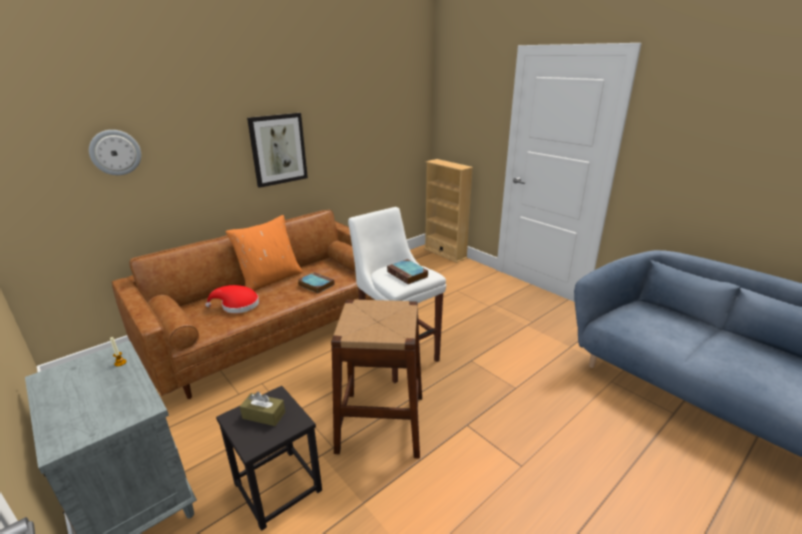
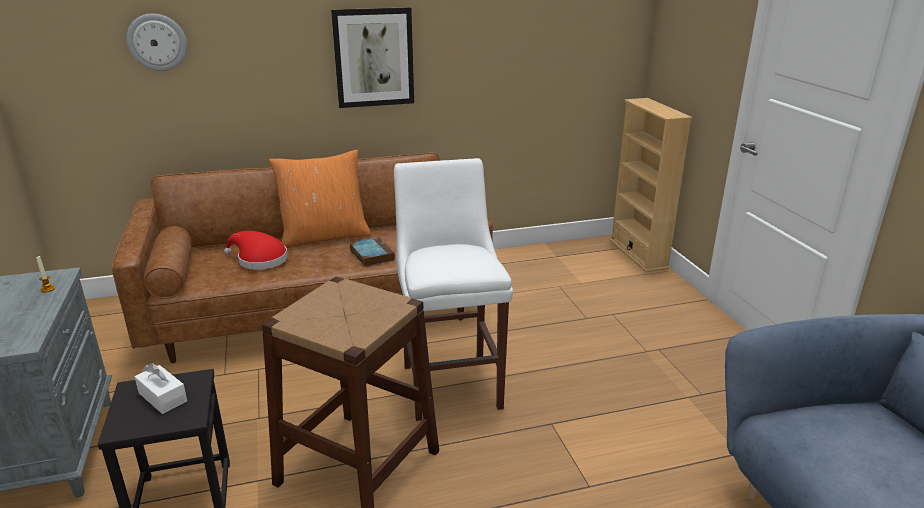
camera: 25 degrees right, 0 degrees up
(264, 415) = (163, 397): brown tissue box -> white tissue box
(408, 274) = (455, 262): book -> none

